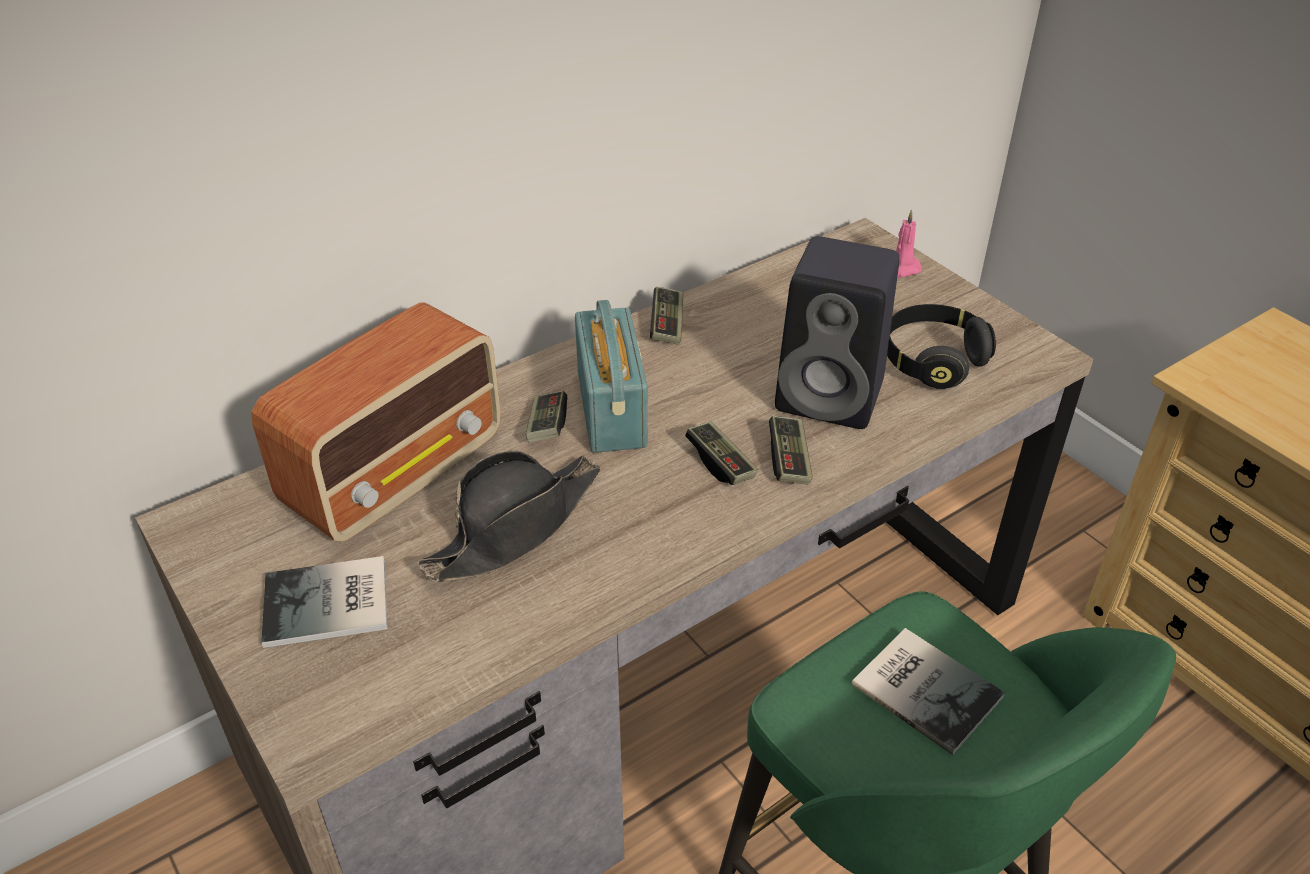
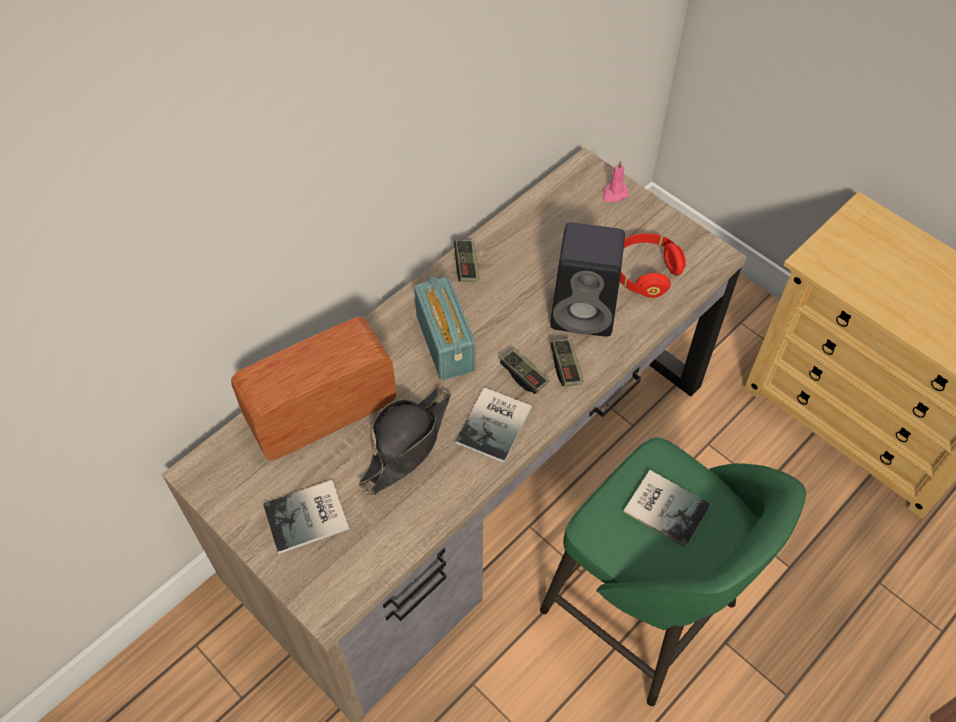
camera: 10 degrees left, 15 degrees up
(398, 472) = (320, 414): radio -> radio turned 150 degrees counterclockwise
(547, 426) = (407, 363): game controller -> none
(663, 519) = (496, 424): none -> book
(932, 361) = (645, 273): black headphones -> red headphones

